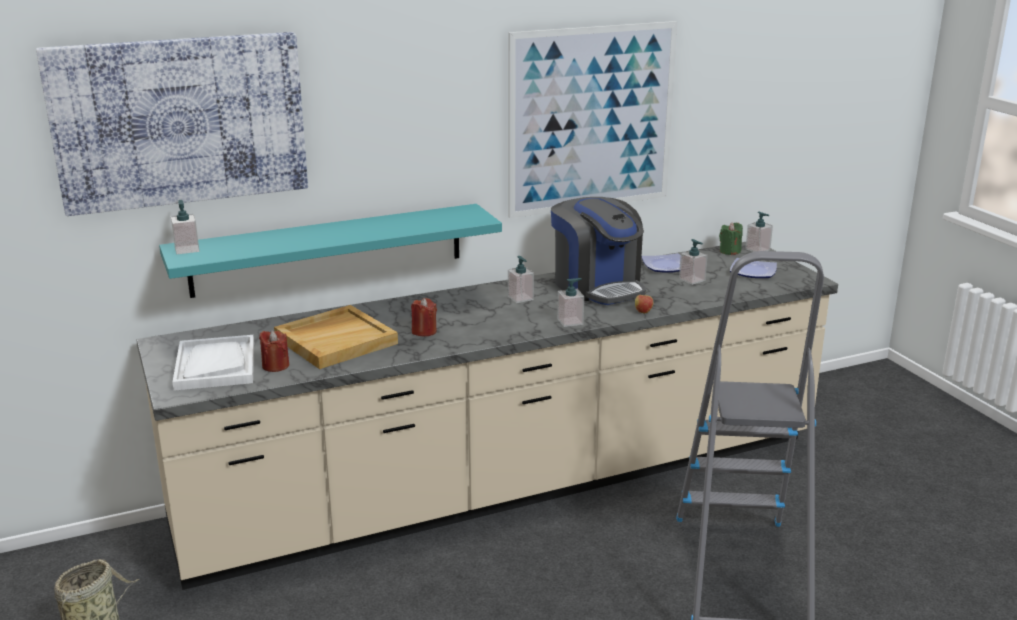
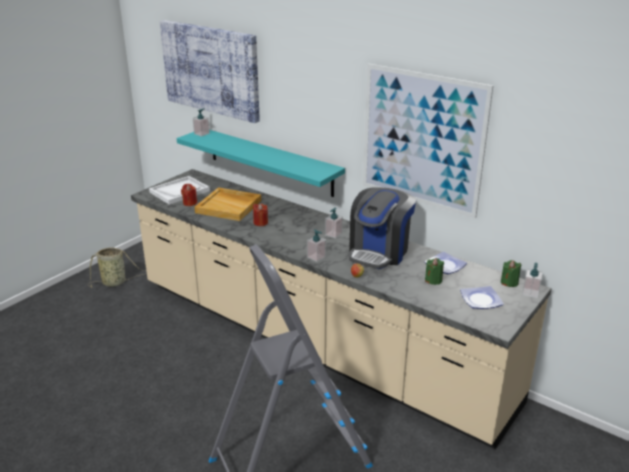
camera: 60 degrees right, 5 degrees up
(692, 280) = (433, 280): soap dispenser -> green candle

